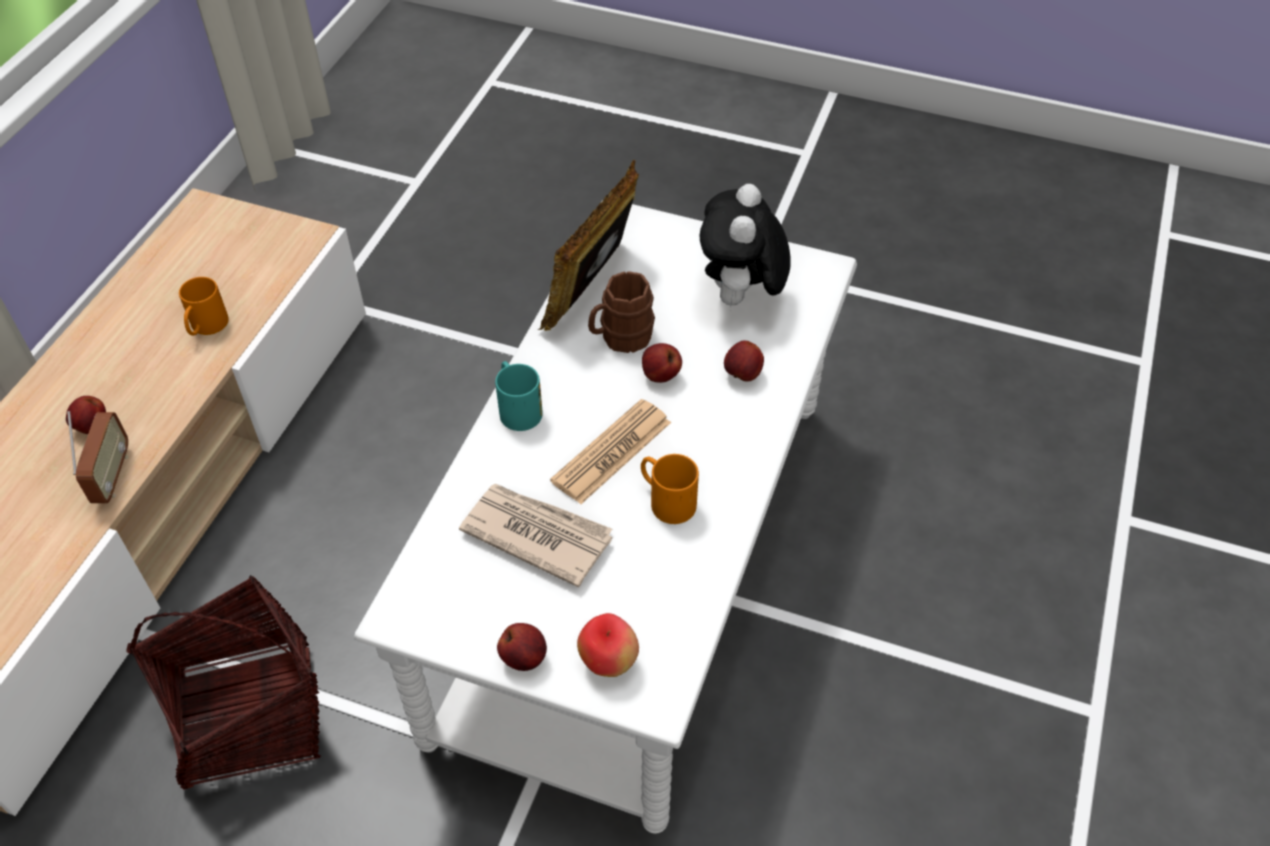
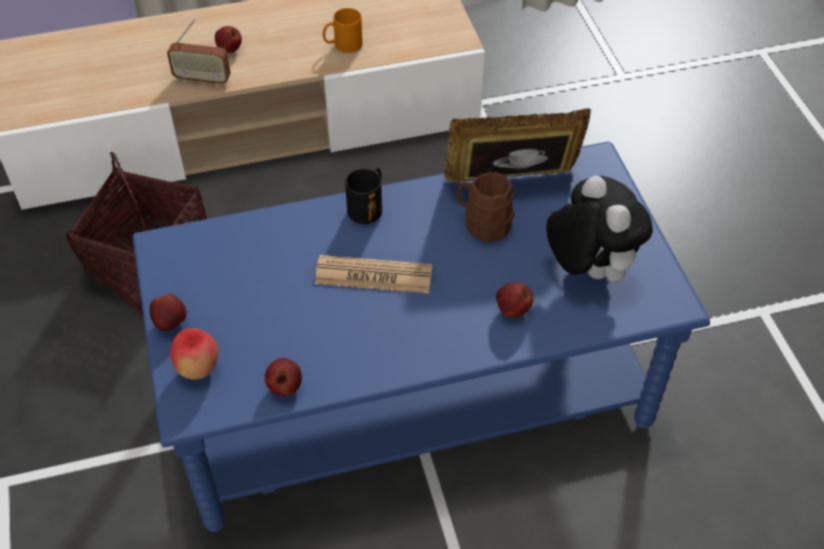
camera: 55 degrees right, 0 degrees up
(112, 476) = (202, 80): radio -> radio turned 45 degrees clockwise
(516, 408) = (368, 206): turquoise mug -> black mug
(536, 534) = (272, 275): newspaper -> none
(634, 565) = (410, 395): white coffee table -> blue coffee table
(660, 375) = (467, 264): apple -> apple (284, 387)
(665, 500) = (356, 328): orange mug -> none
(740, 298) = (588, 269): plush toy -> plush toy turned 90 degrees clockwise

